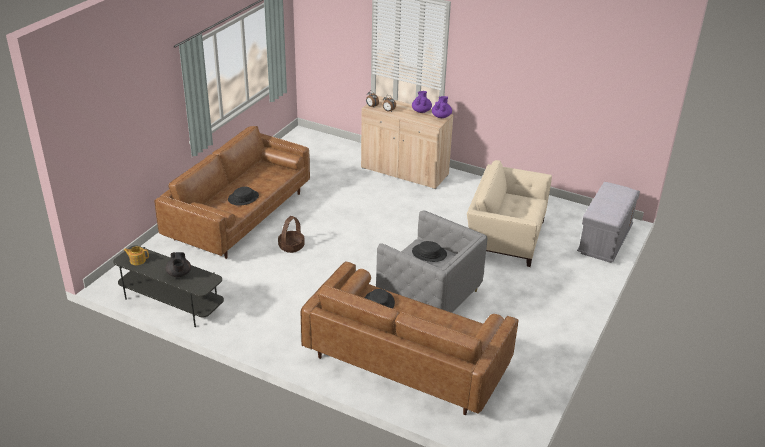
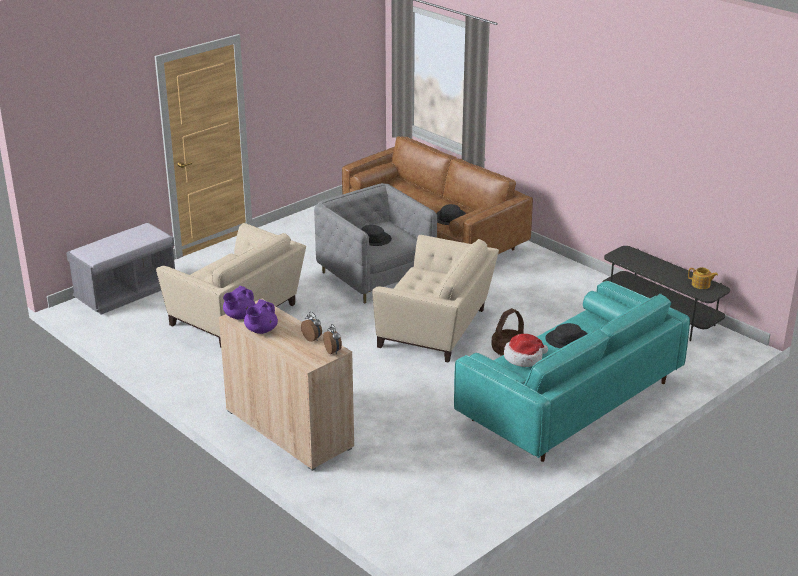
camera: 160 degrees left, 5 degrees down
(179, 274) = (651, 265): black teapot -> none
(239, 216) = (570, 401): brown sofa -> turquoise sofa
(270, 180) = (524, 358): none -> hat
(352, 253) = (436, 329): none -> beige armchair

